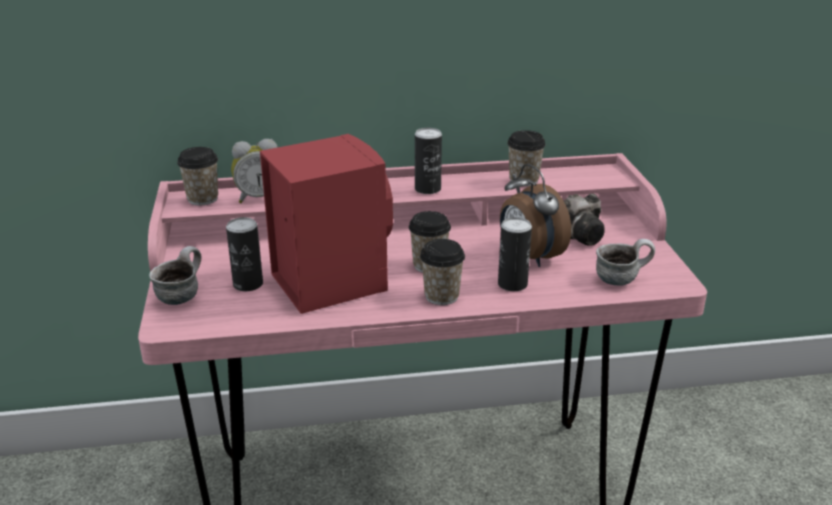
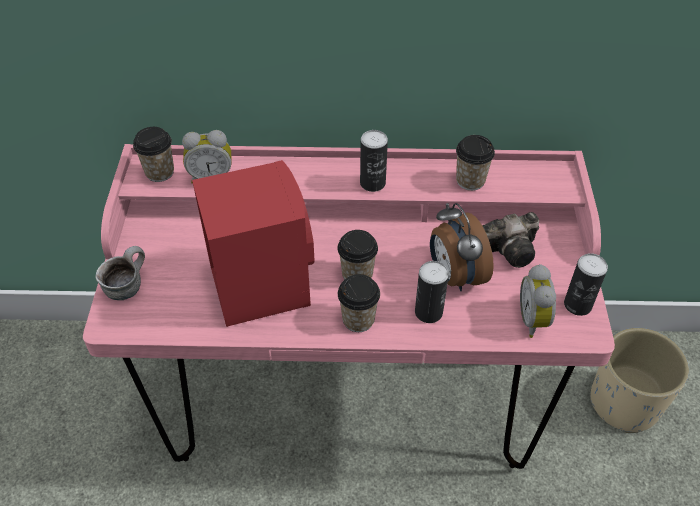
camera: 10 degrees right, 20 degrees up
(248, 284) = (188, 278): can -> can (577, 305)
(621, 279) = (534, 320): mug -> alarm clock
(710, 449) = (623, 403): none -> beige planter

